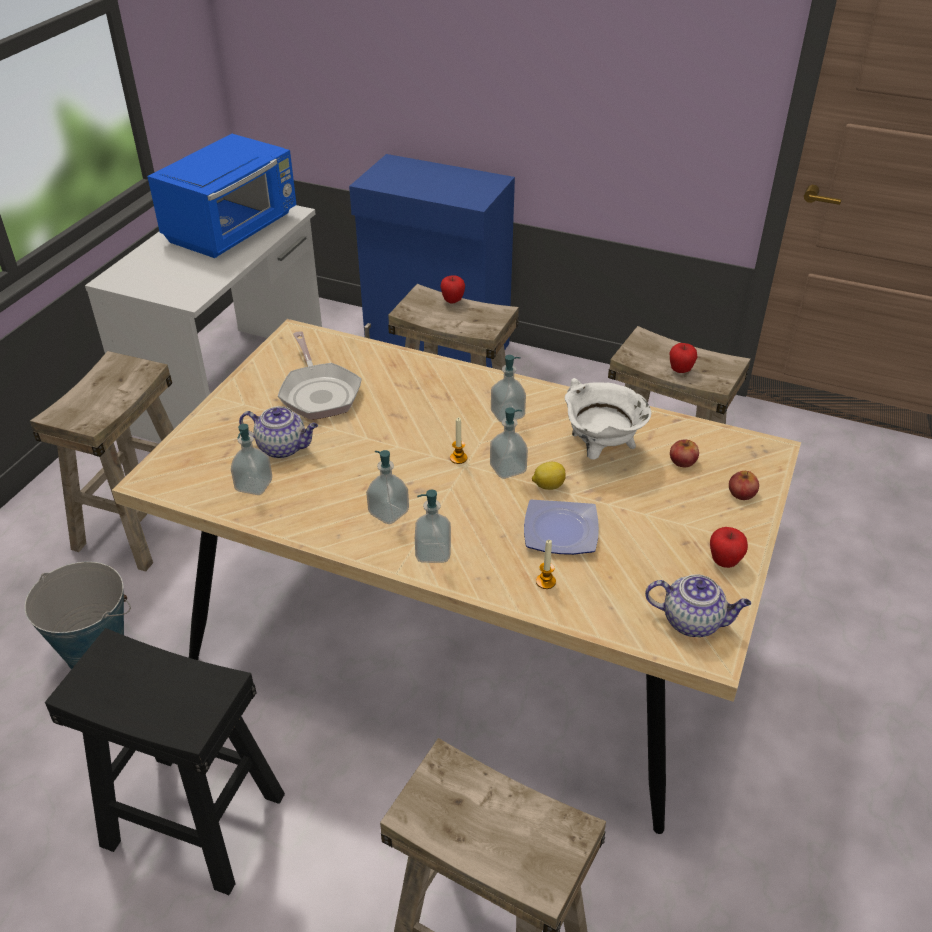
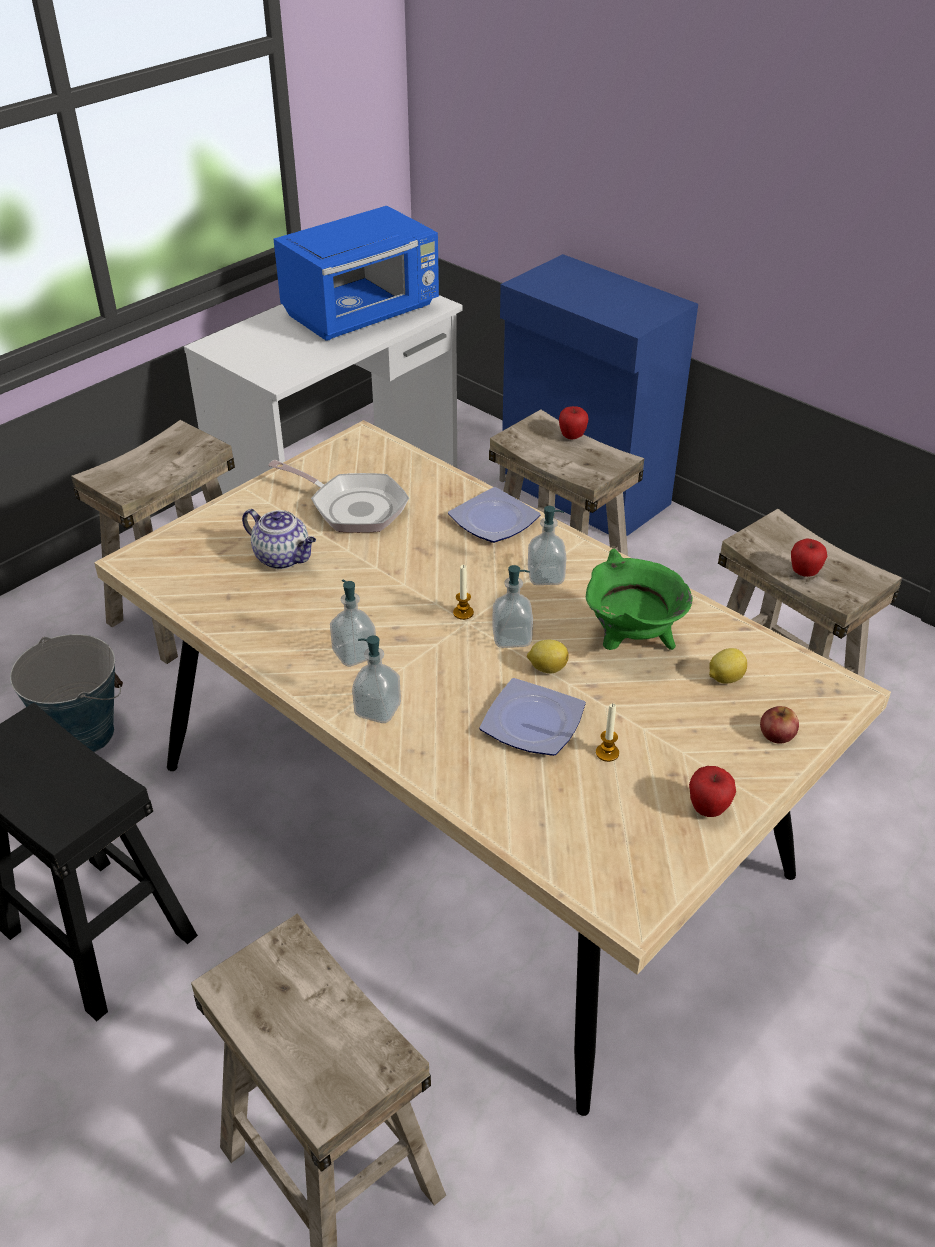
camera: 20 degrees right, 0 degrees up
(254, 485) = (232, 591): soap dispenser -> none
(319, 393) = (353, 507): frying pan -> frying pan turned 60 degrees counterclockwise
(440, 379) = (492, 520): none -> plate
(545, 581) = (483, 774): candle -> candle (607, 753)
(600, 451) = (631, 643): white cooking pot -> green cooking pot
(682, 461) = (724, 678): apple -> lemon
(693, 621) = (630, 867): teapot -> none

